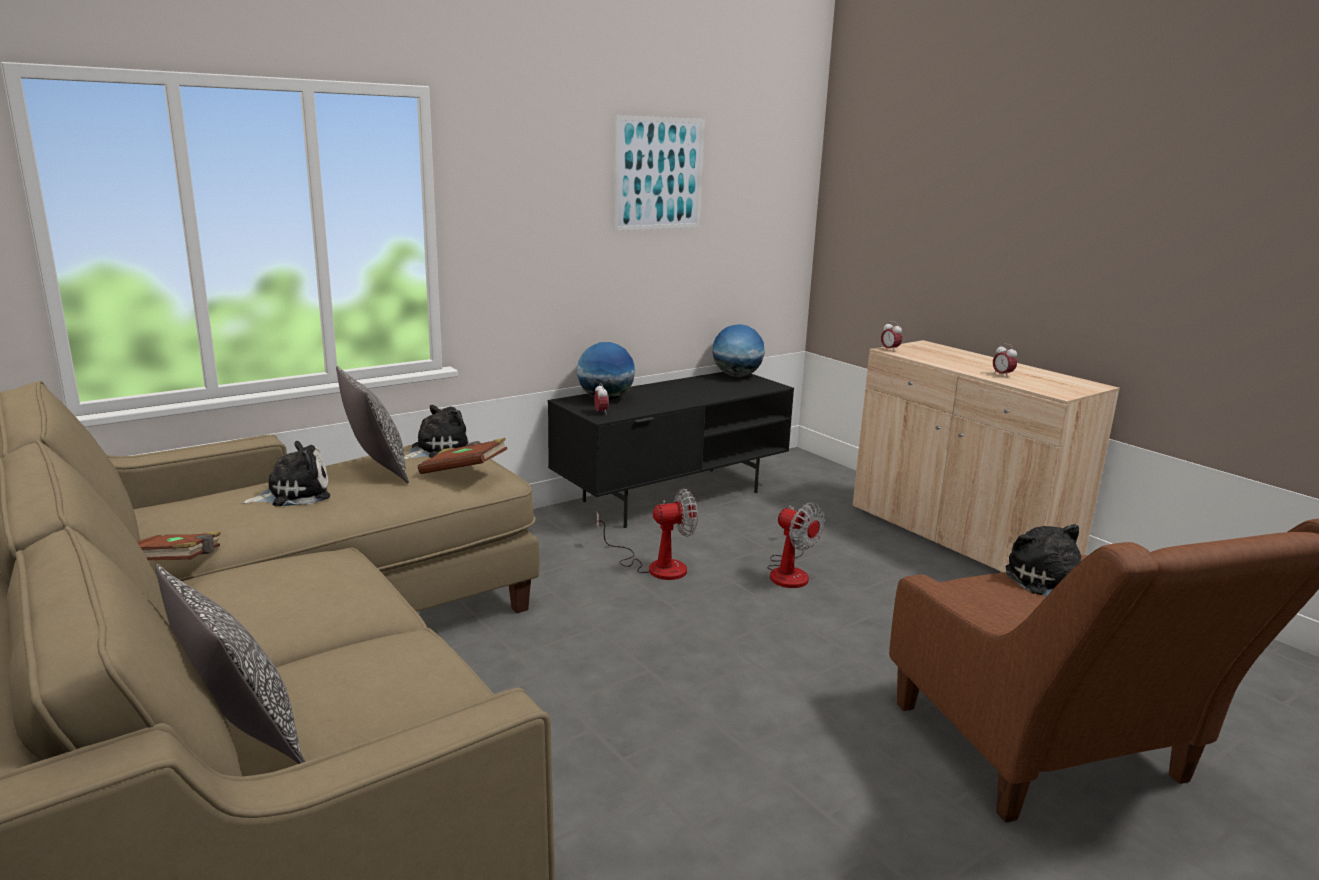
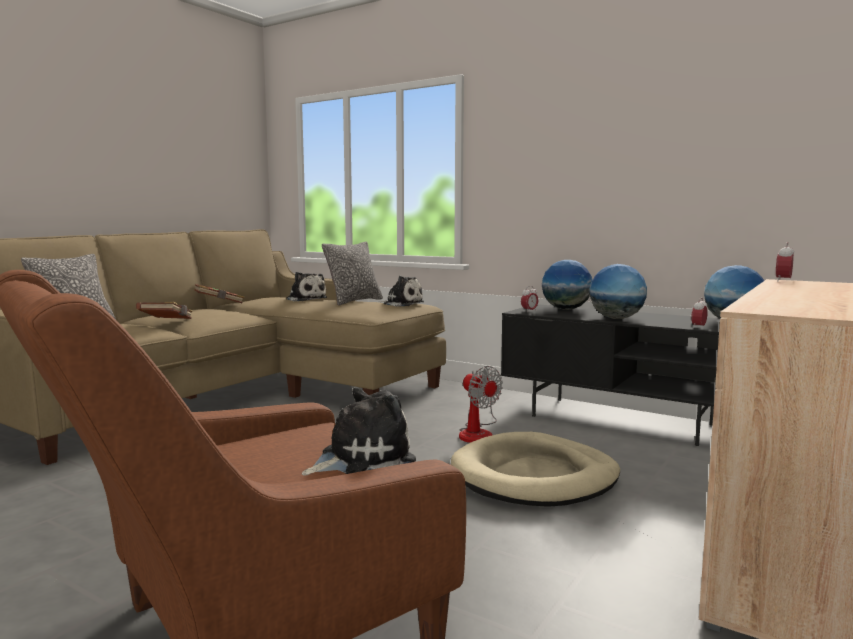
camera: 70 degrees right, 10 degrees down
(464, 472) = (365, 307): brown book -> brown book (167, 322)
(659, 174) = (653, 114): picture -> none
(685, 398) = (616, 318): none -> globe
(789, 572) = (534, 476): fan -> beige dog bed
(1002, 375) = (791, 298): alarm clock -> alarm clock (698, 327)

